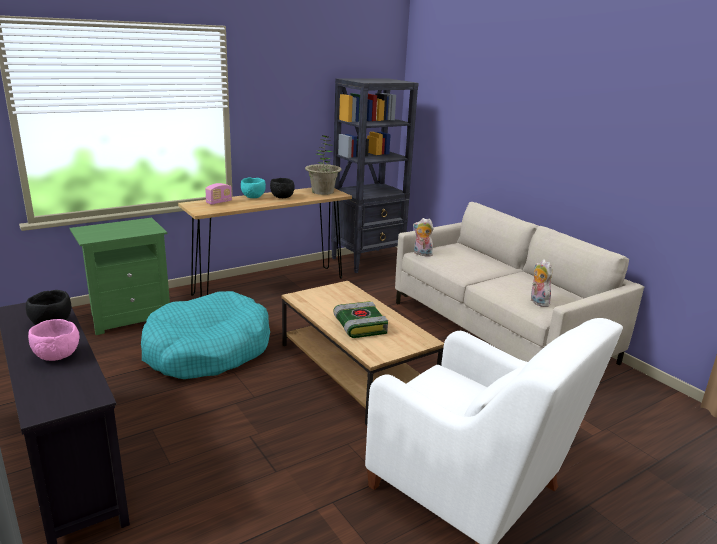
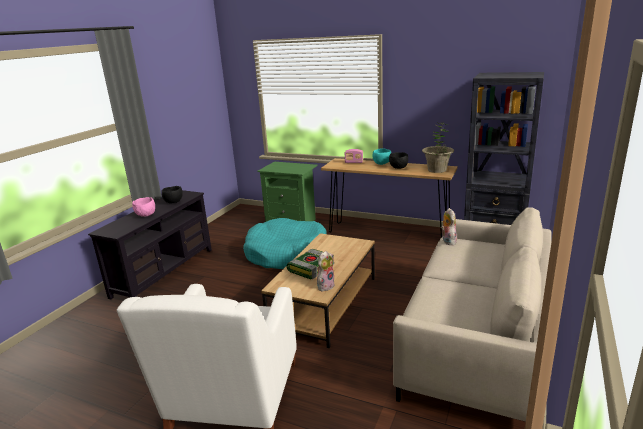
camera: 60 degrees right, 0 degrees up
(537, 302) = (432, 312): plush toy -> plush toy (325, 286)

